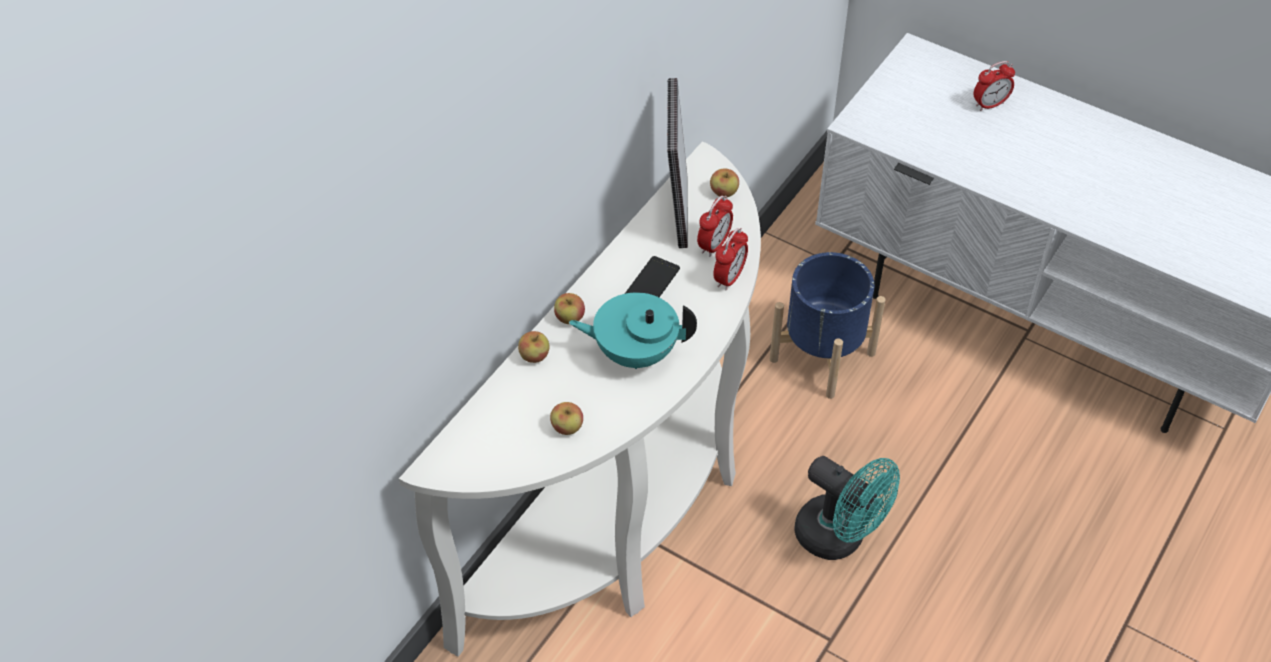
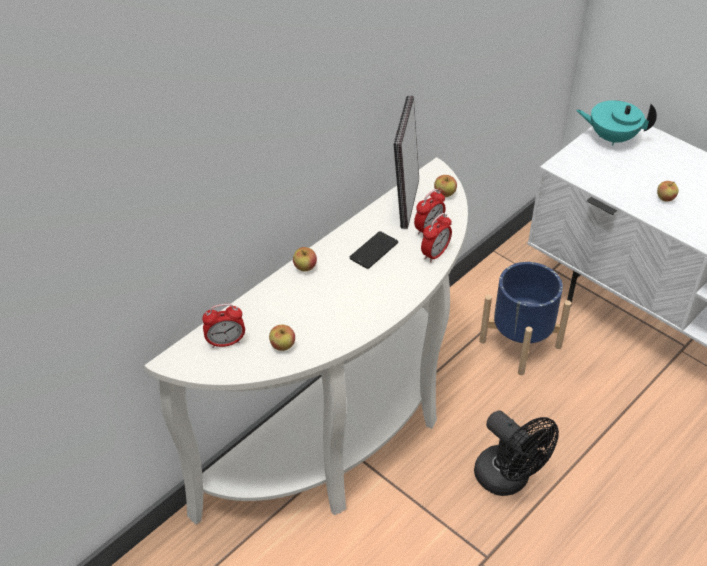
camera: 10 degrees right, 5 degrees down
(534, 356) = (271, 291): apple -> apple (665, 198)
(634, 352) = (348, 298): turquoise teapot -> turquoise teapot (612, 137)
(840, 538) = (509, 480): turquoise fan -> black fan
(990, 104) = (670, 163): alarm clock -> alarm clock (225, 342)

